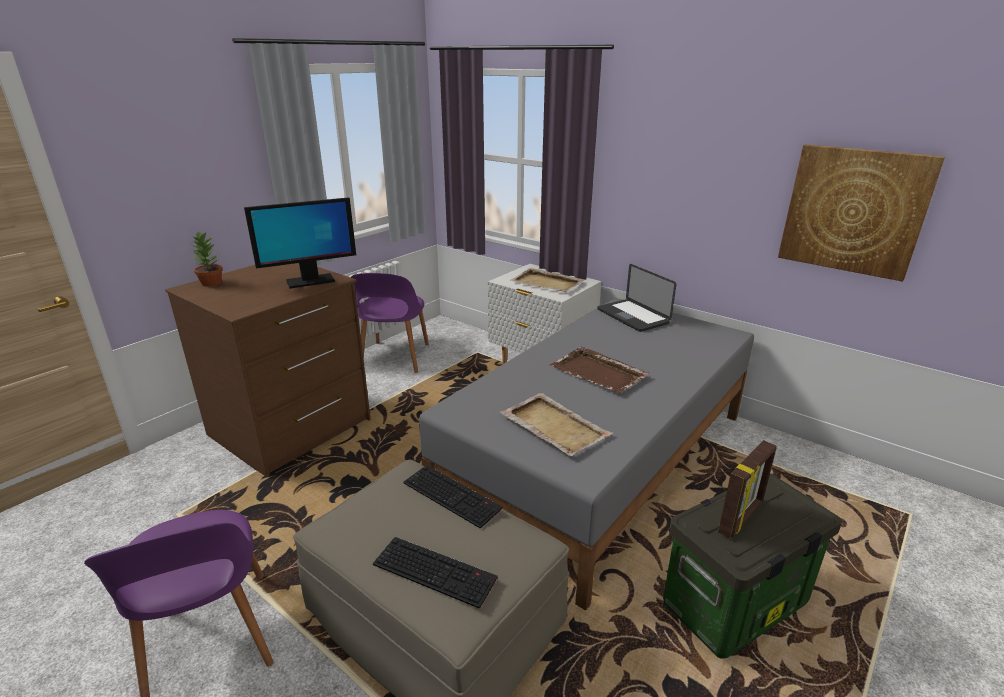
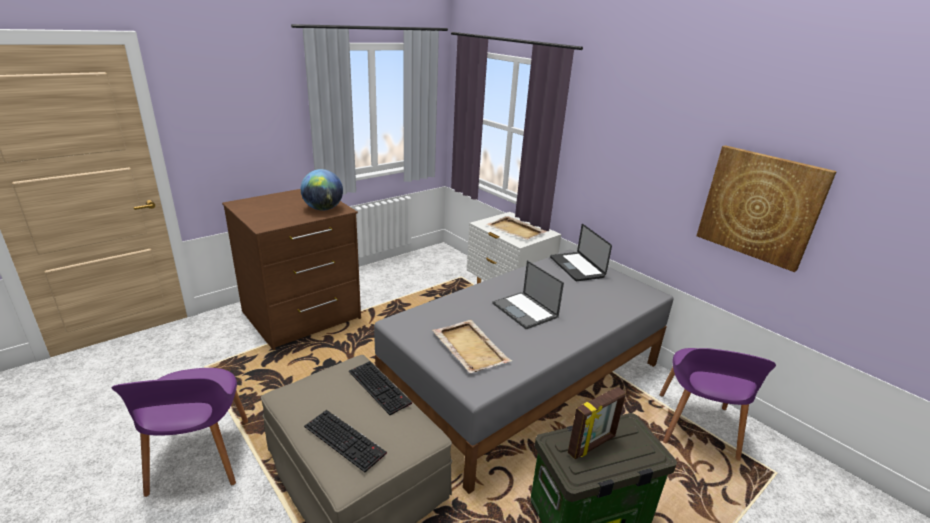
camera: 10 degrees right, 0 degrees up
(211, 283) = (254, 201): potted plant -> none
(310, 281) = (323, 209): monitor -> globe
(394, 358) = (395, 272): purple chair -> purple chair (696, 427)
(599, 373) = (525, 310): brown tray -> laptop

